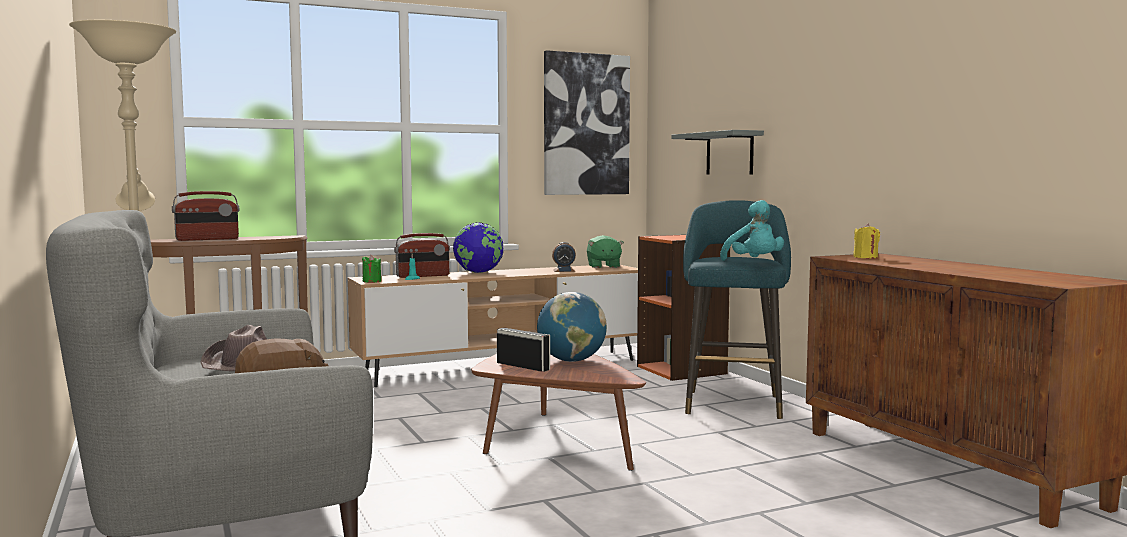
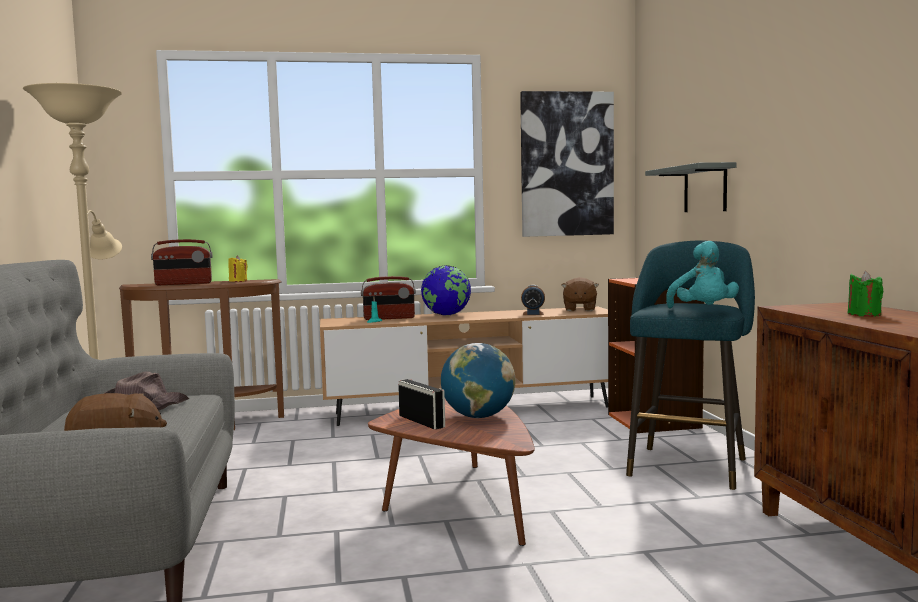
camera: 15 degrees right, 0 degrees up
(371, 281) = (334, 324): green candle -> green candle (864, 314)
(603, 266) = (579, 309): green plush toy -> brown plush toy
(865, 257) = (824, 308): yellow candle -> yellow candle (238, 281)

